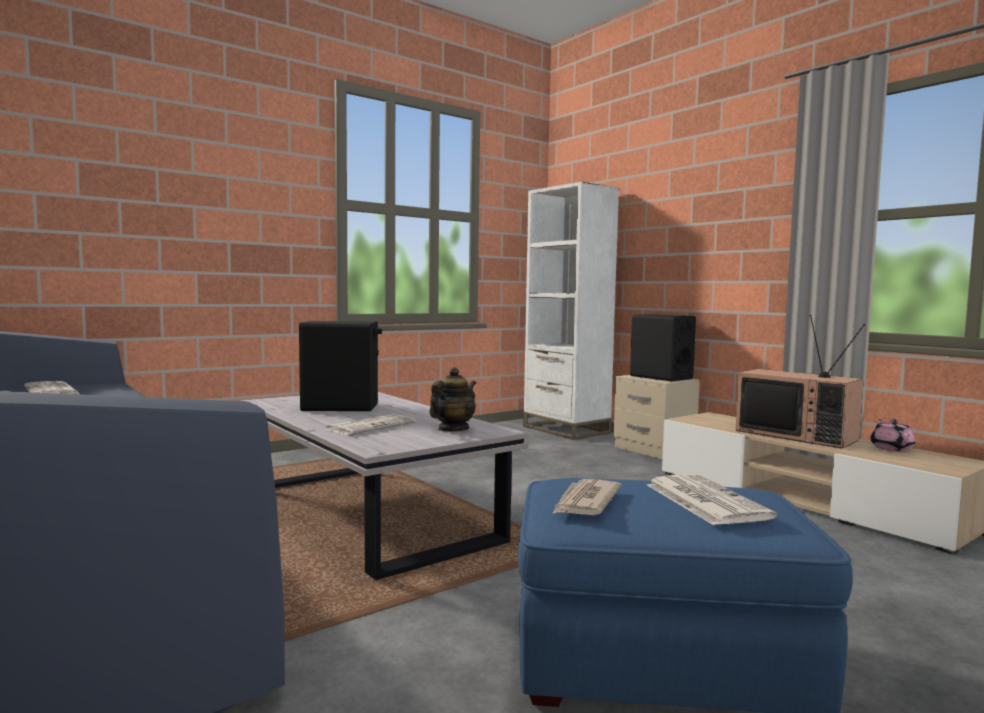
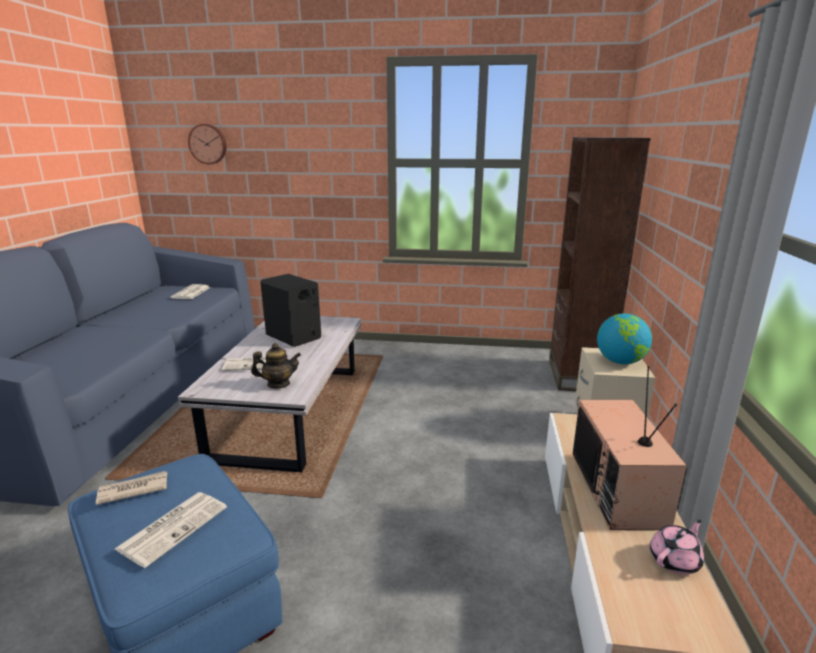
camera: 45 degrees right, 15 degrees up
(49, 146) = (208, 144): none -> wall clock
(565, 430) = (577, 375): white bookcase -> brown bookcase
(660, 377) = (620, 362): black speaker -> globe

